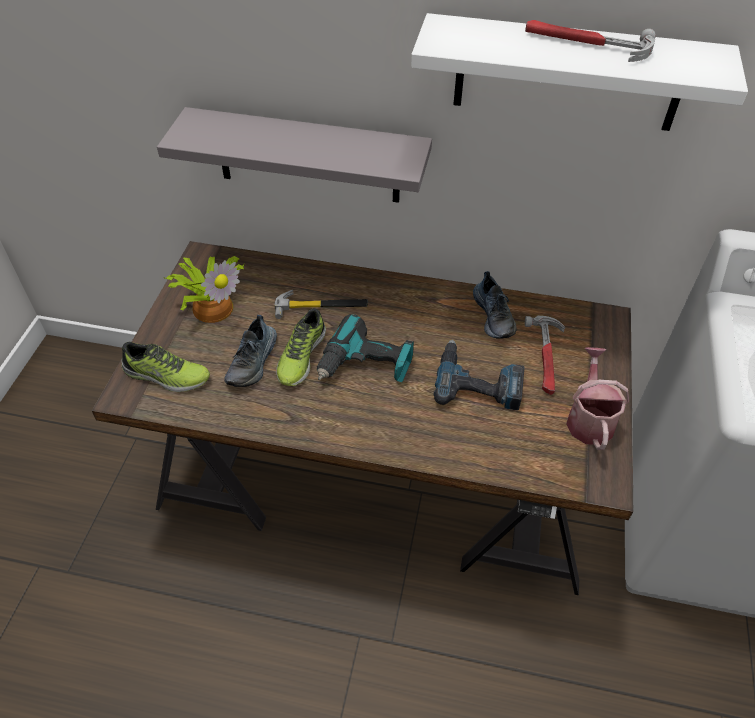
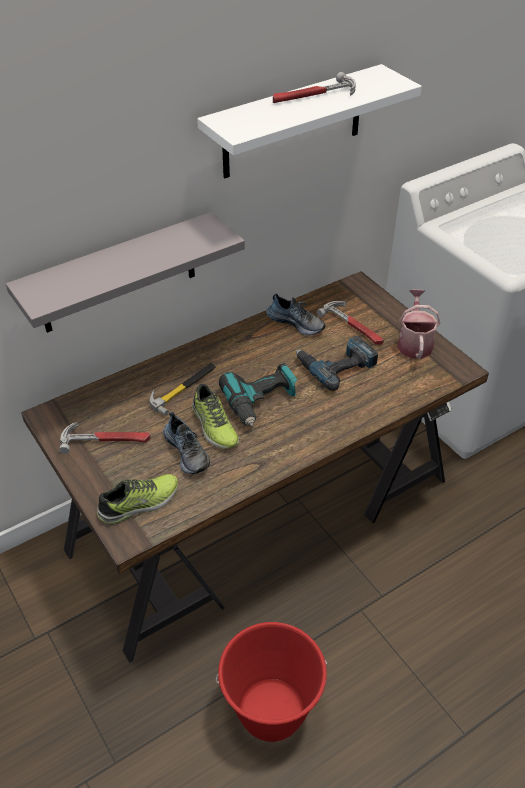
camera: 45 degrees left, 5 degrees down
(197, 645) = (271, 711): none -> red bucket
(213, 305) = (106, 439): potted plant -> hammer
(589, 418) = (414, 342): watering can -> watering can turned 45 degrees clockwise

